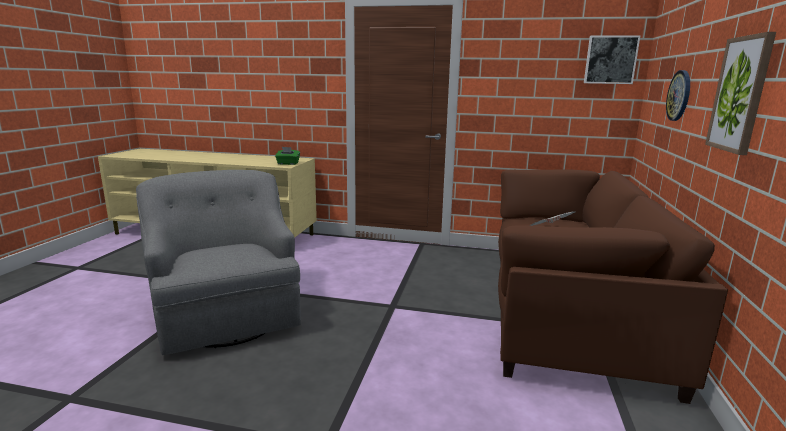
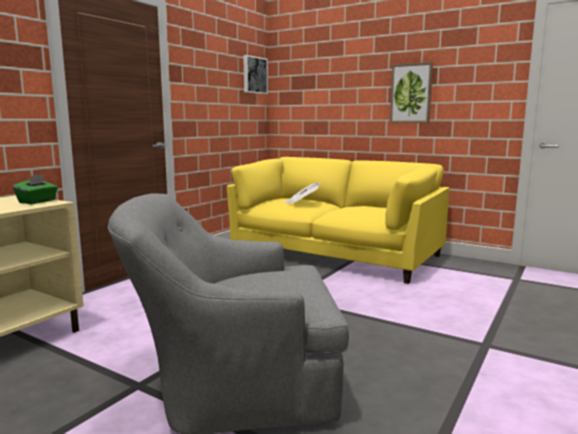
camera: 70 degrees left, 5 degrees down
(567, 311) = (335, 254): brown sofa -> yellow sofa
(679, 95) = (335, 98): wall clock -> none

